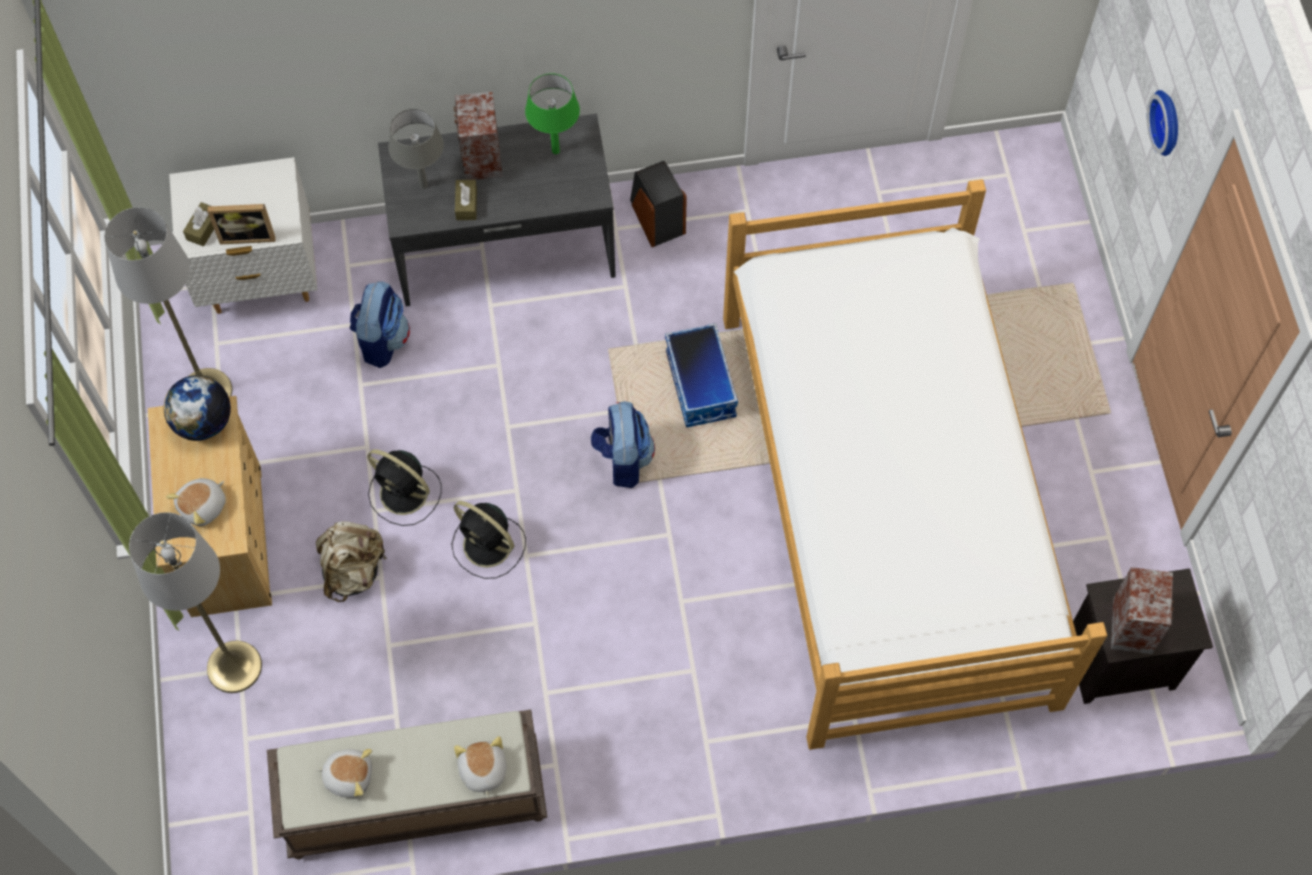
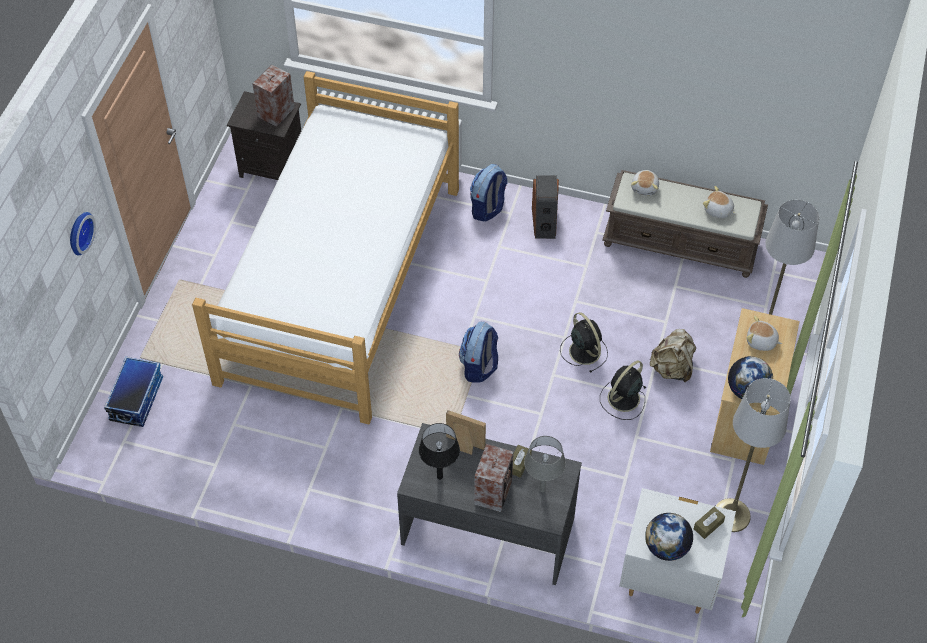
camera: 155 degrees left, 10 degrees down
(204, 506) = (761, 342): plush toy -> plush toy turned 135 degrees counterclockwise
(247, 183) = (666, 547): none -> globe
(248, 235) = (678, 508): picture frame -> picture frame (463, 446)
(382, 340) = (599, 502): backpack -> backpack (488, 208)
(405, 494) = (622, 399): black fan -> black fan turned 105 degrees counterclockwise
(556, 151) = (439, 476): green table lamp -> black table lamp
(656, 218) = (373, 509): speaker -> speaker (544, 222)
(701, 385) = (407, 390): storage box -> storage box (136, 399)

